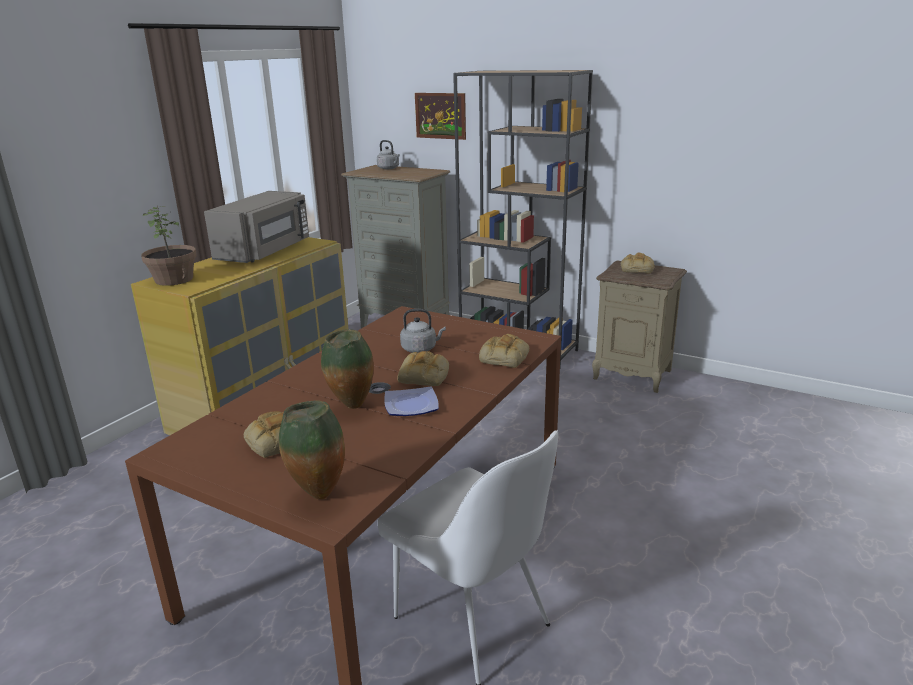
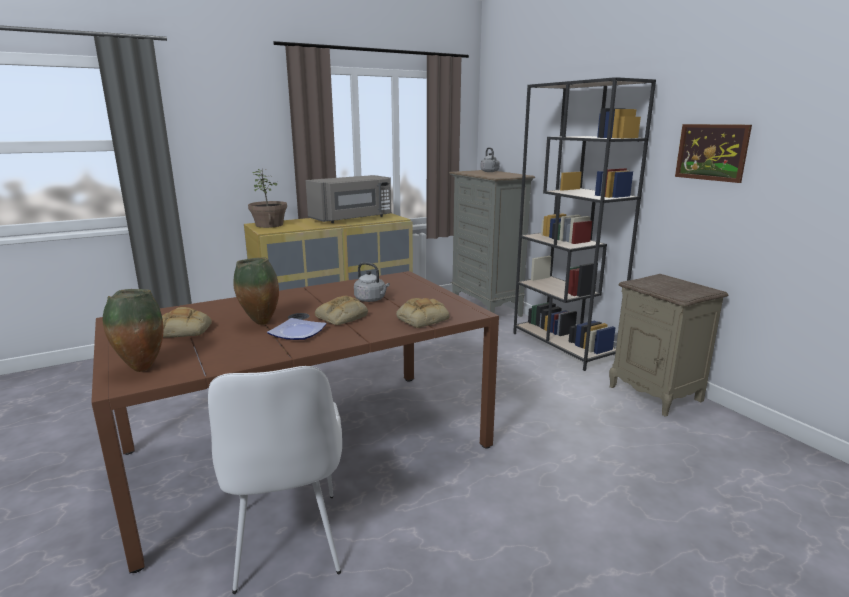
camera: 30 degrees right, 5 degrees down
(440, 115) = (535, 128): picture -> picture (711, 152)
(636, 268) = (670, 283): bread -> none

